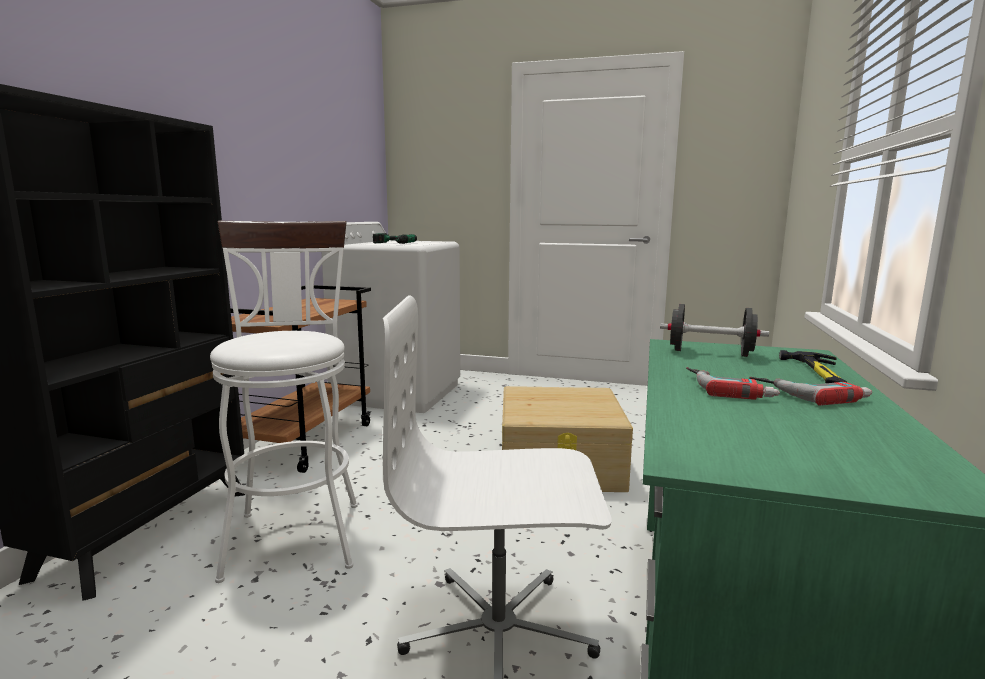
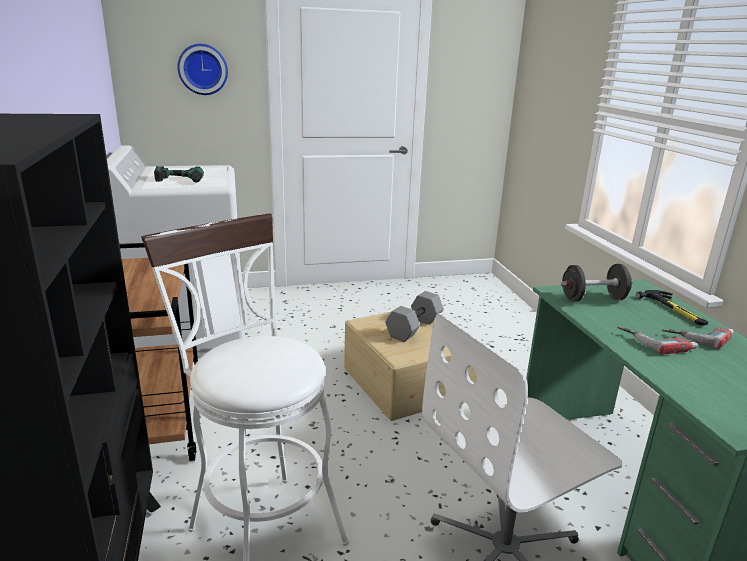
camera: 30 degrees left, 10 degrees up
(455, 162) = (203, 69): none -> wall clock
(566, 401) = (414, 328): none -> grey dumbbell

